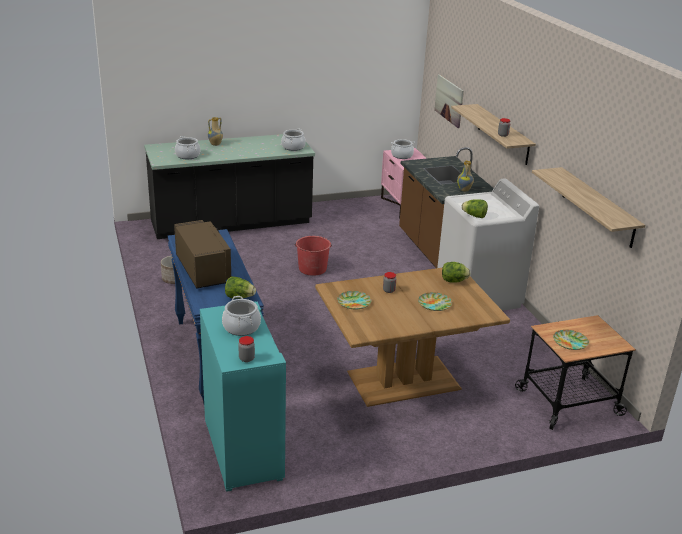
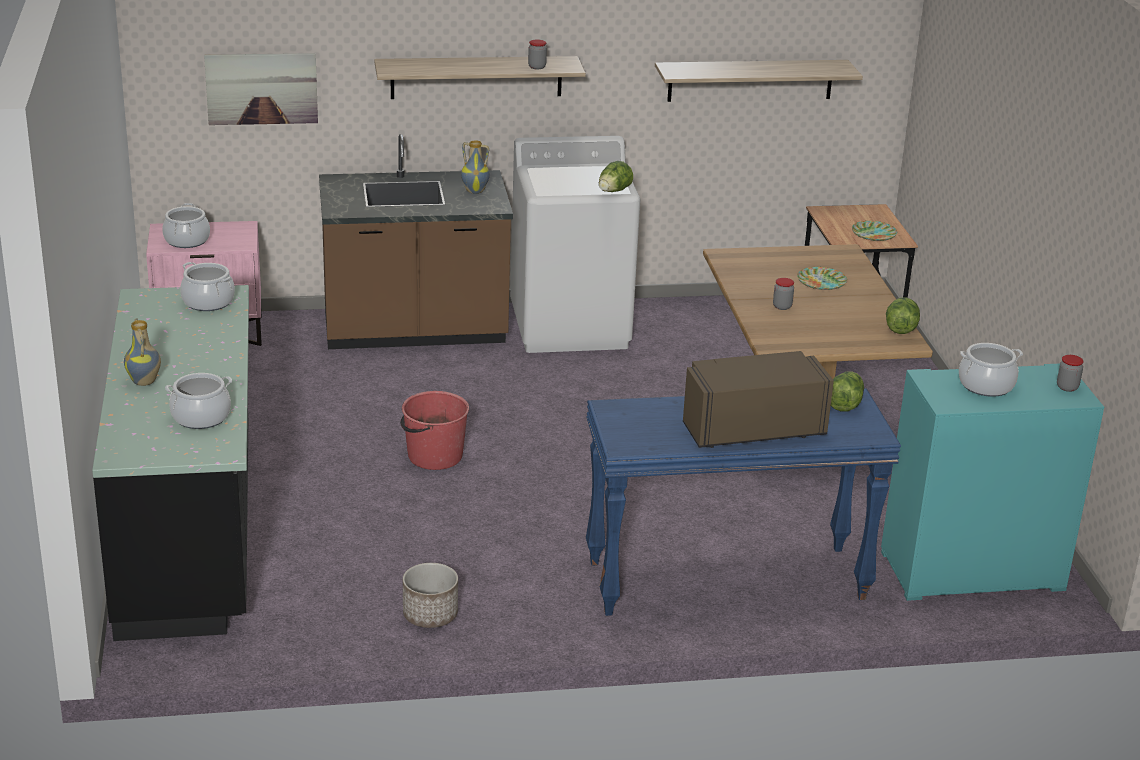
camera: 80 degrees left, 0 degrees up
(354, 302) = (818, 335): plate -> none
(453, 281) = (754, 260): lettuce -> lettuce (900, 329)

